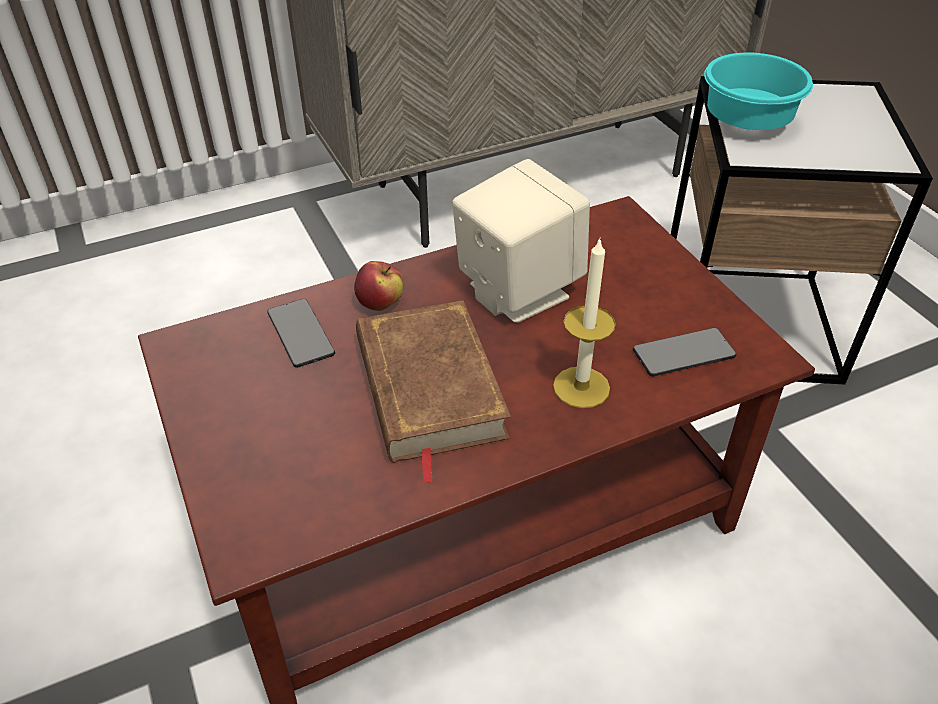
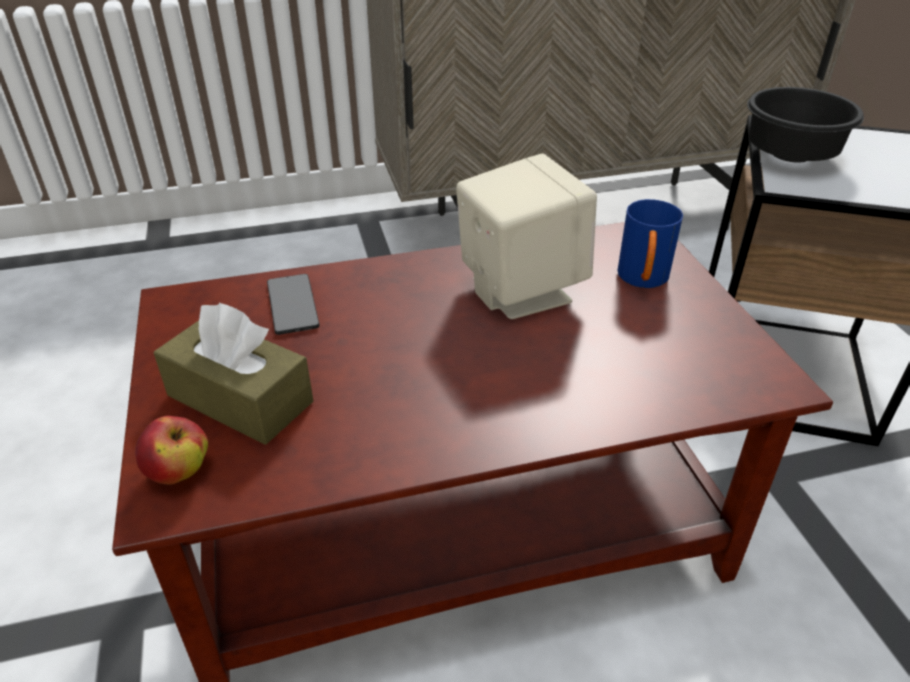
camera: 10 degrees right, 5 degrees down
(282, 438) = (240, 398): none -> brown tissue box
(380, 304) = (379, 287): apple -> apple (179, 472)
(428, 389) = (402, 370): brown book -> none
(581, 387) = (564, 388): candle -> none
(630, 267) = (643, 281): none -> blue mug
(683, 354) = (684, 369): phone -> none
(750, 122) = (794, 156): turquoise bowl -> black bowl

